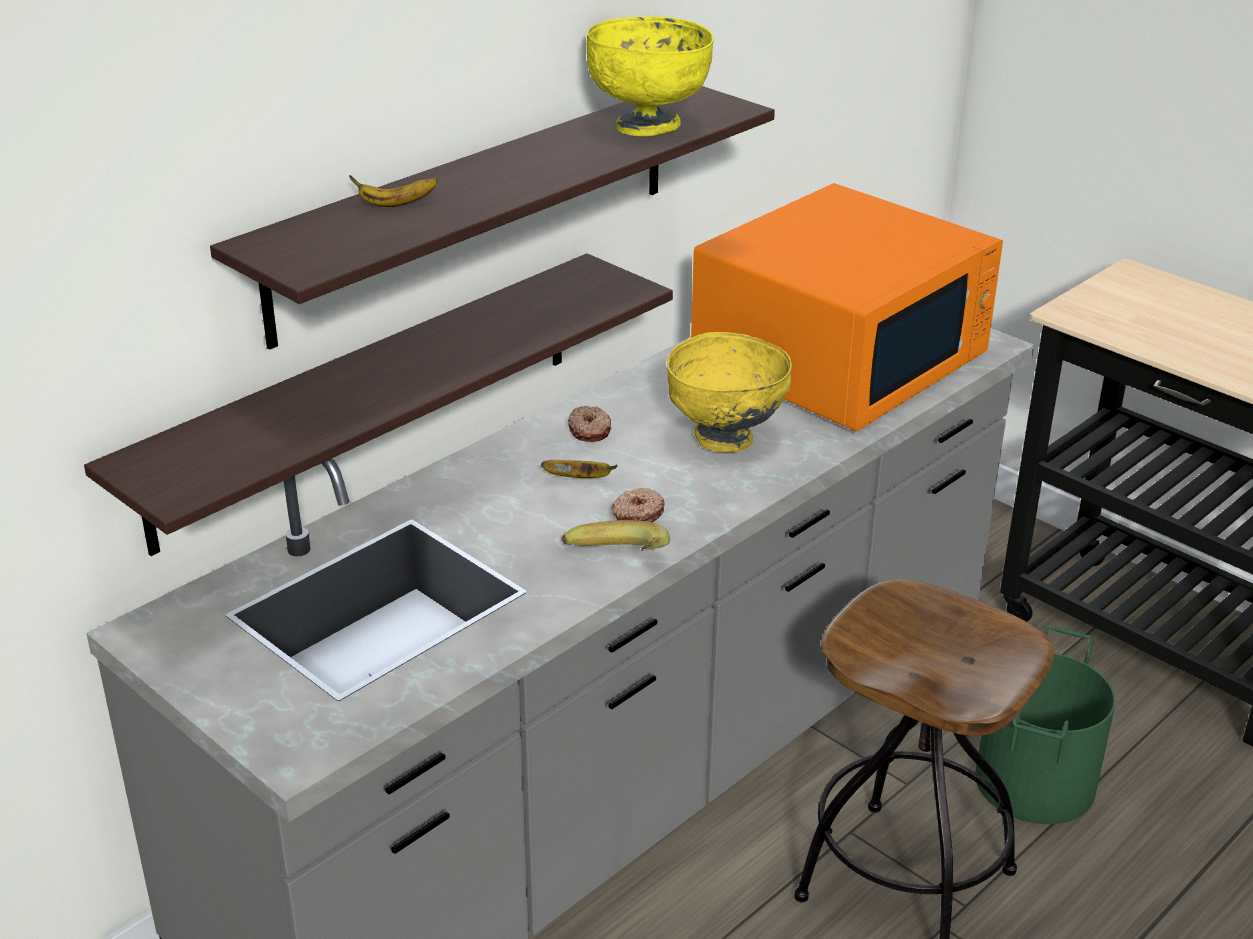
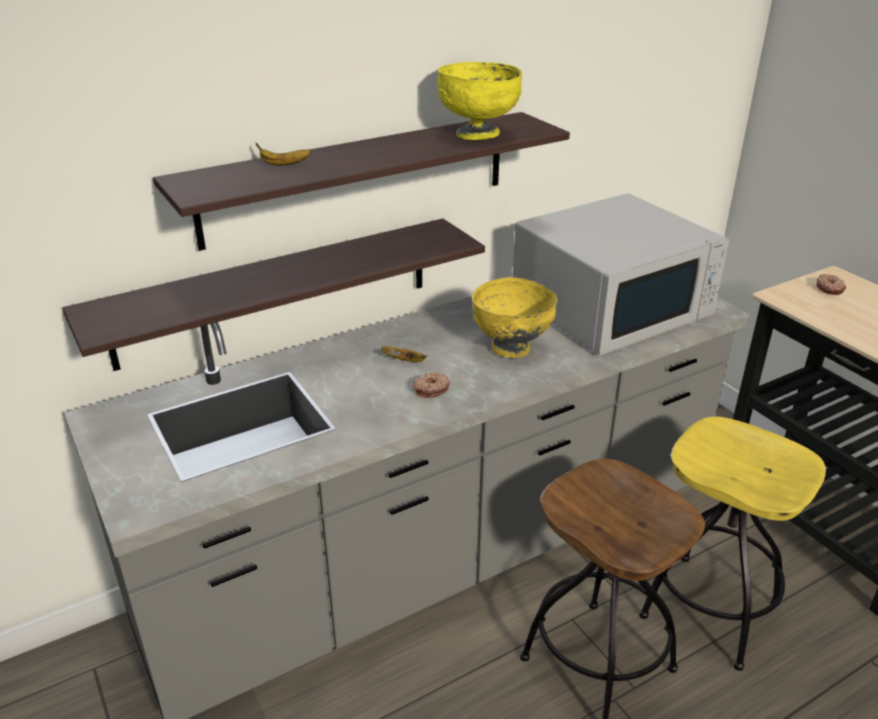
camera: 15 degrees right, 0 degrees up
(590, 430) = (427, 332): donut -> donut (829, 288)
(616, 565) = (401, 420): banana -> none
(841, 358) = (612, 307): orange microwave -> white microwave
(1037, 782) = (710, 609): green bucket -> yellow stool

